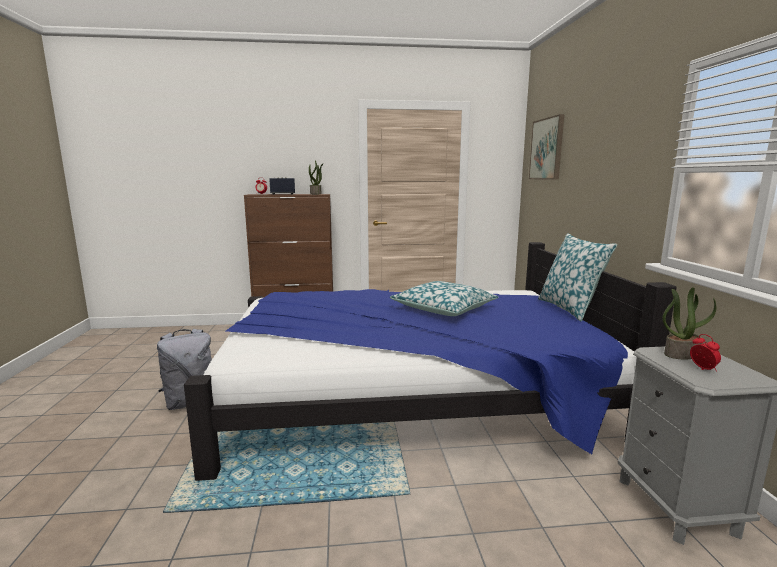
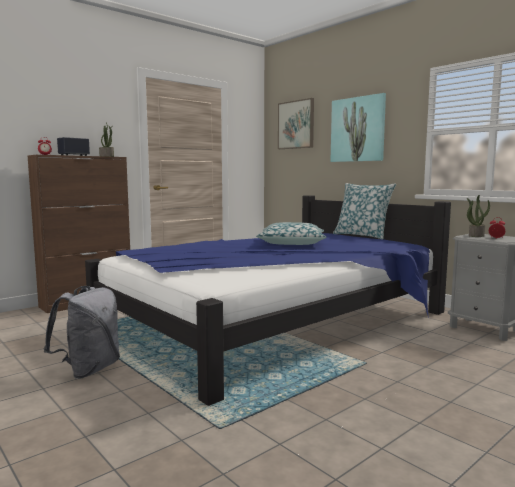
camera: 35 degrees left, 5 degrees down
(600, 158) = (357, 129): none -> picture

